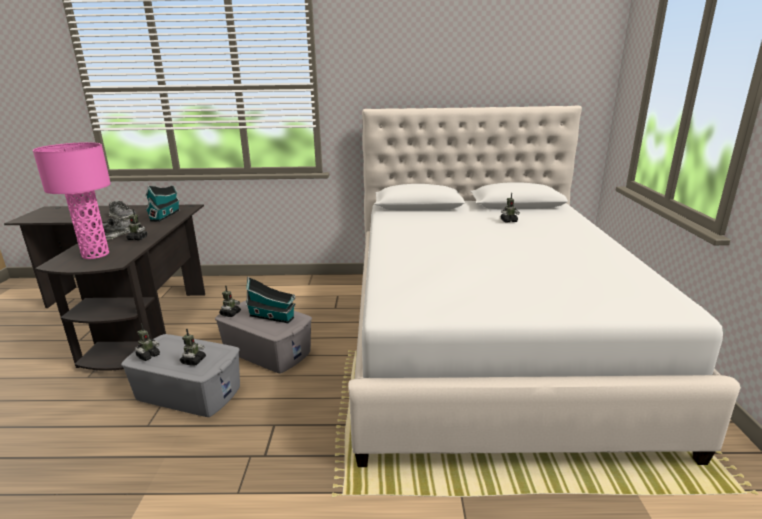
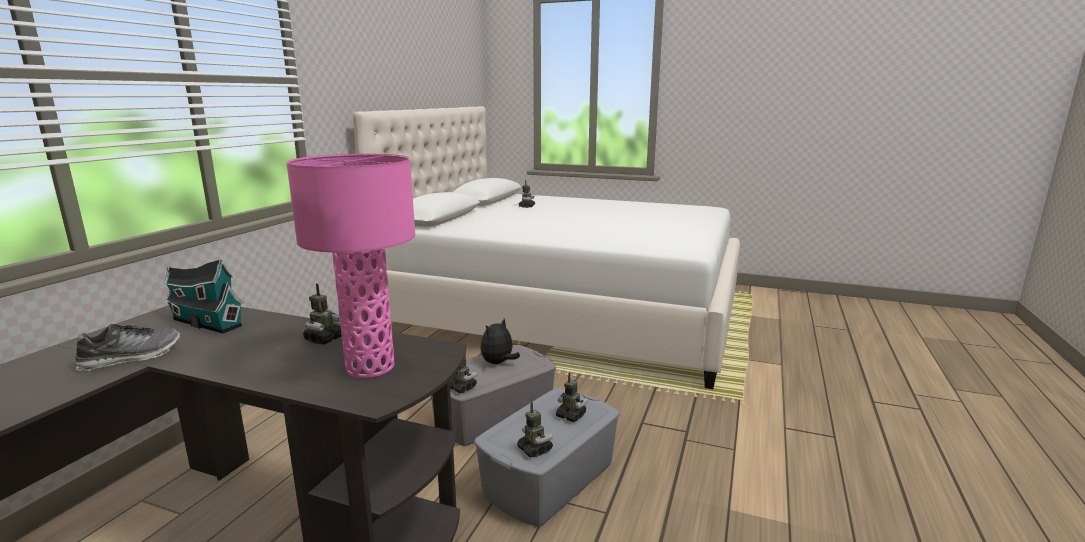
camera: 70 degrees left, 5 degrees down
(120, 233) = (262, 354): shoe -> none
(273, 317) = (498, 363): toy house -> plush toy

